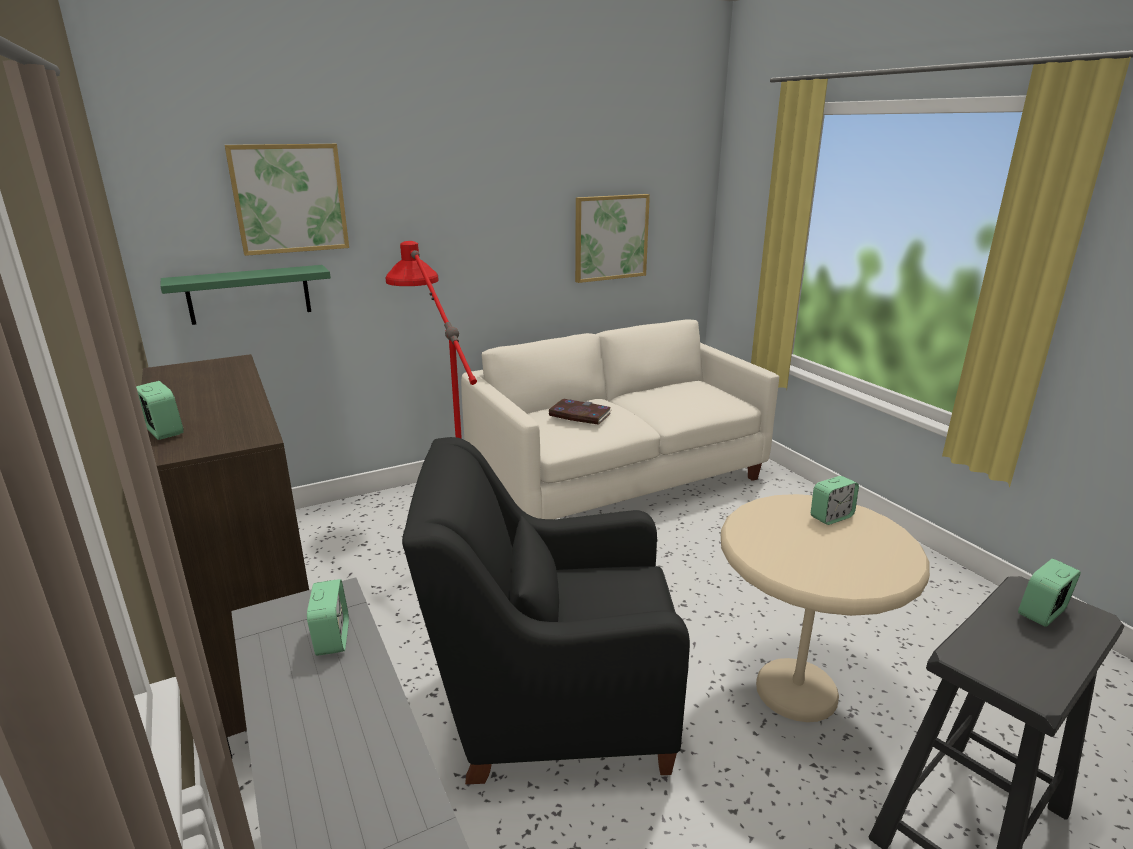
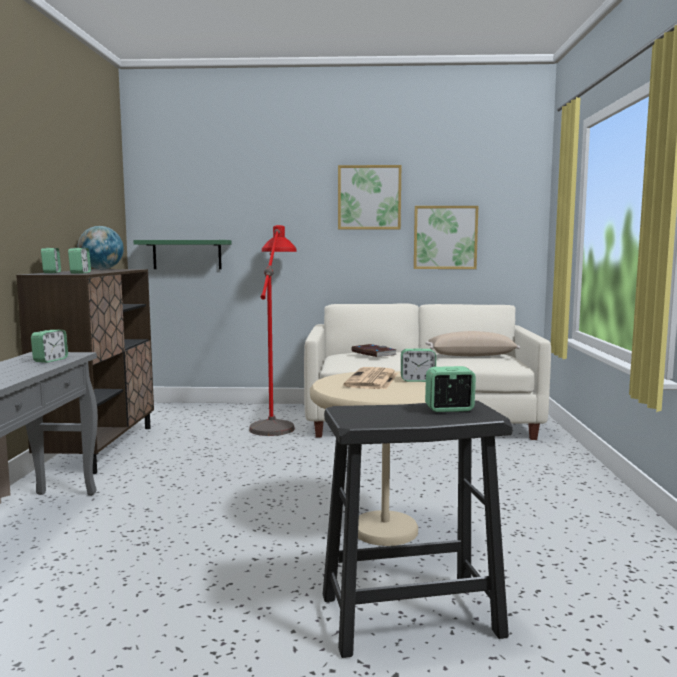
camera: 30 degrees right, 15 degrees down
(177, 373) = (101, 269): none -> globe
(233, 426) = (80, 273): none -> alarm clock
(289, 198) = (216, 199): picture -> picture (369, 197)
(553, 704) = (218, 495): black armchair -> none
(681, 395) = (471, 355): none -> beige pillow
(790, 531) = (372, 380): none -> newspaper

